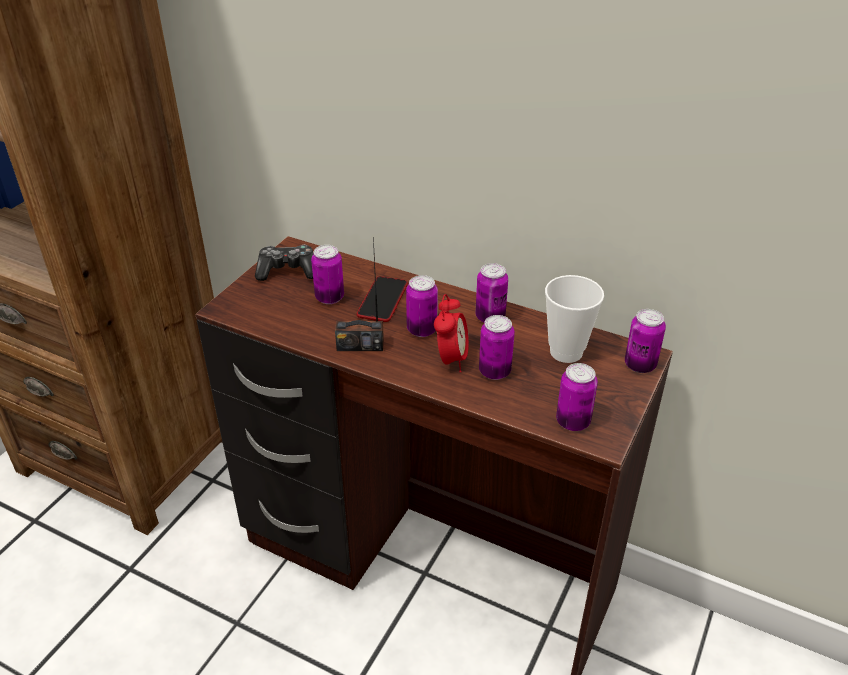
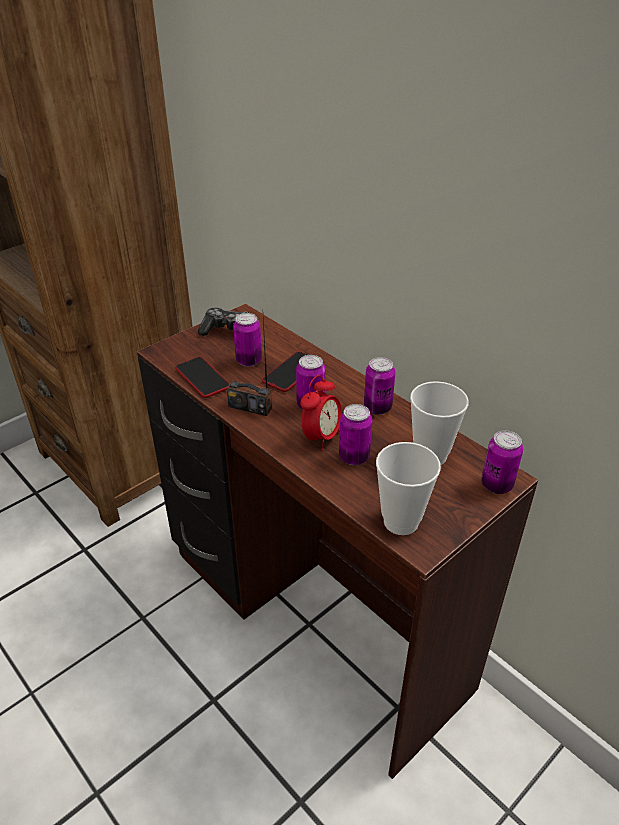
camera: 20 degrees right, 0 degrees up
(289, 327) = (202, 378): none -> phone
(573, 422) = (401, 521): can -> cup

